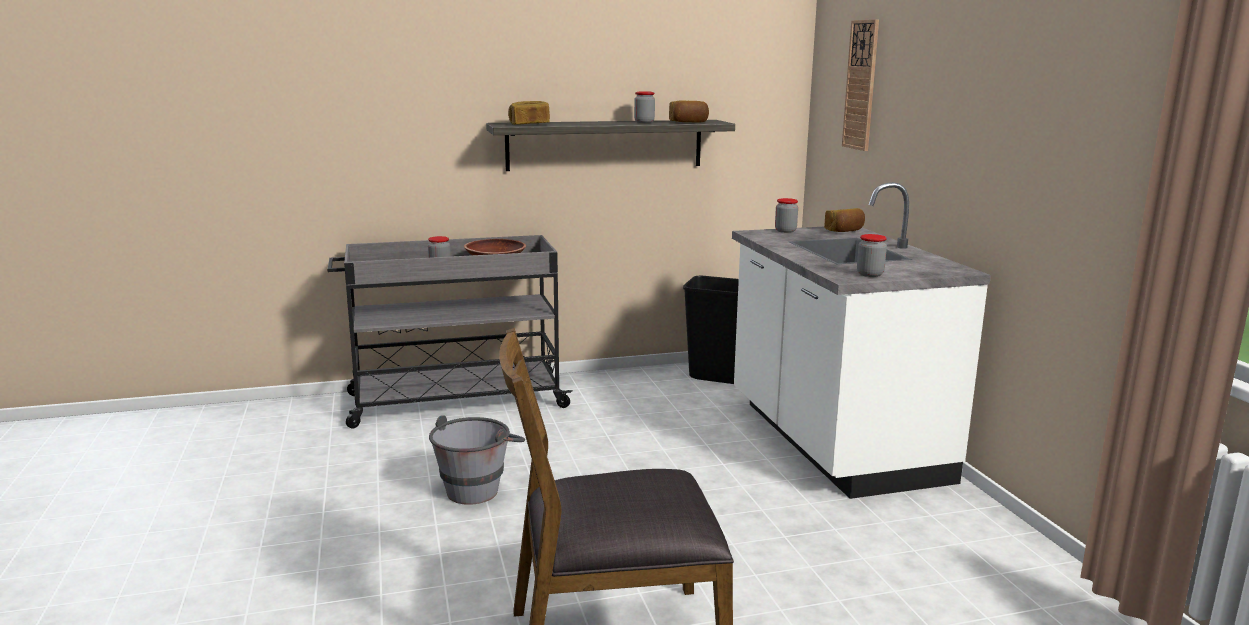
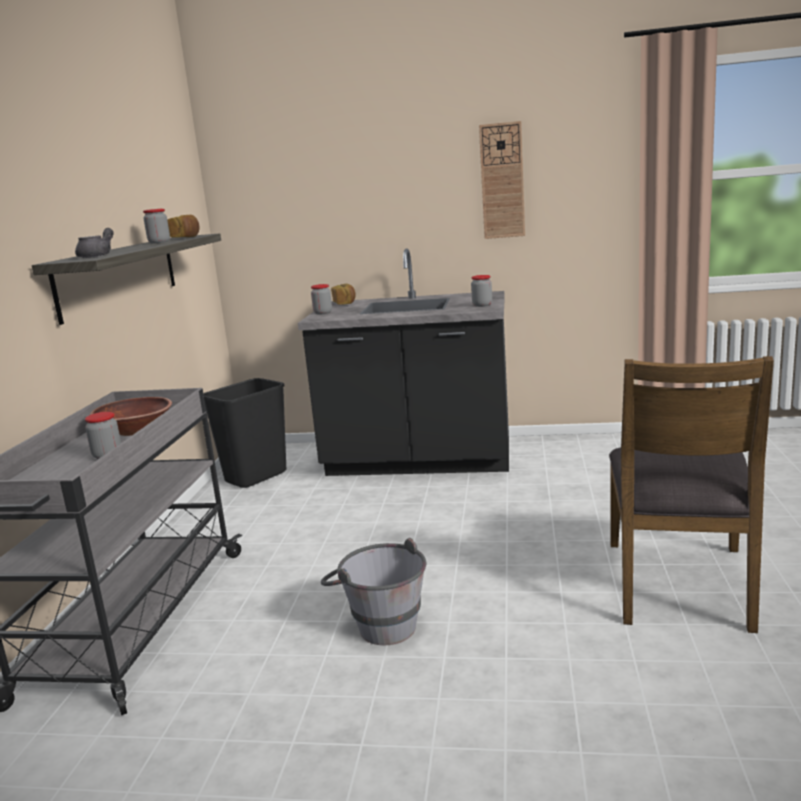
camera: 65 degrees left, 0 degrees up
(529, 124) = (98, 255): bread -> grey teapot
(832, 441) = (419, 460): white counter -> black counter
(861, 85) = (296, 187): wall clock -> wall clock (502, 181)

